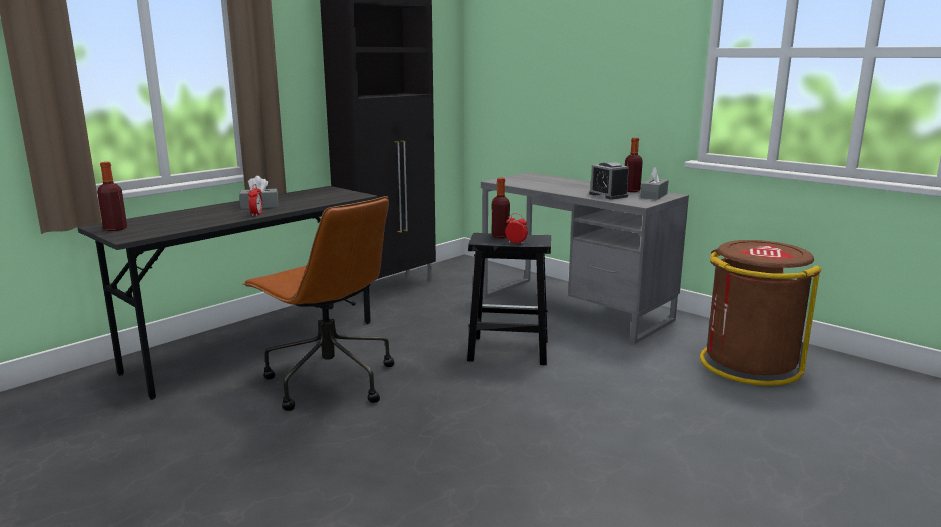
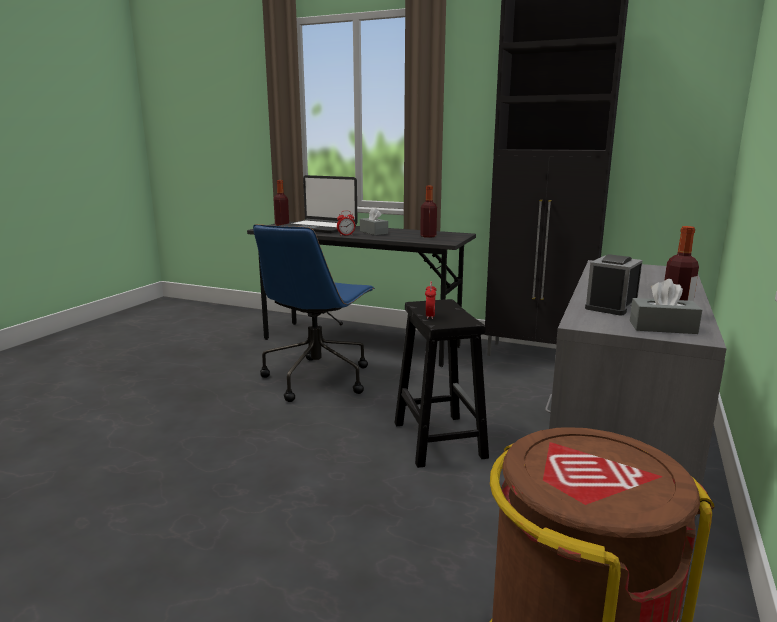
camera: 70 degrees right, 0 degrees up
(179, 218) = (319, 228): none -> laptop
(328, 381) = (317, 378): brown office chair -> blue office chair
(500, 236) = (449, 308): bottle -> bottle (428, 236)

